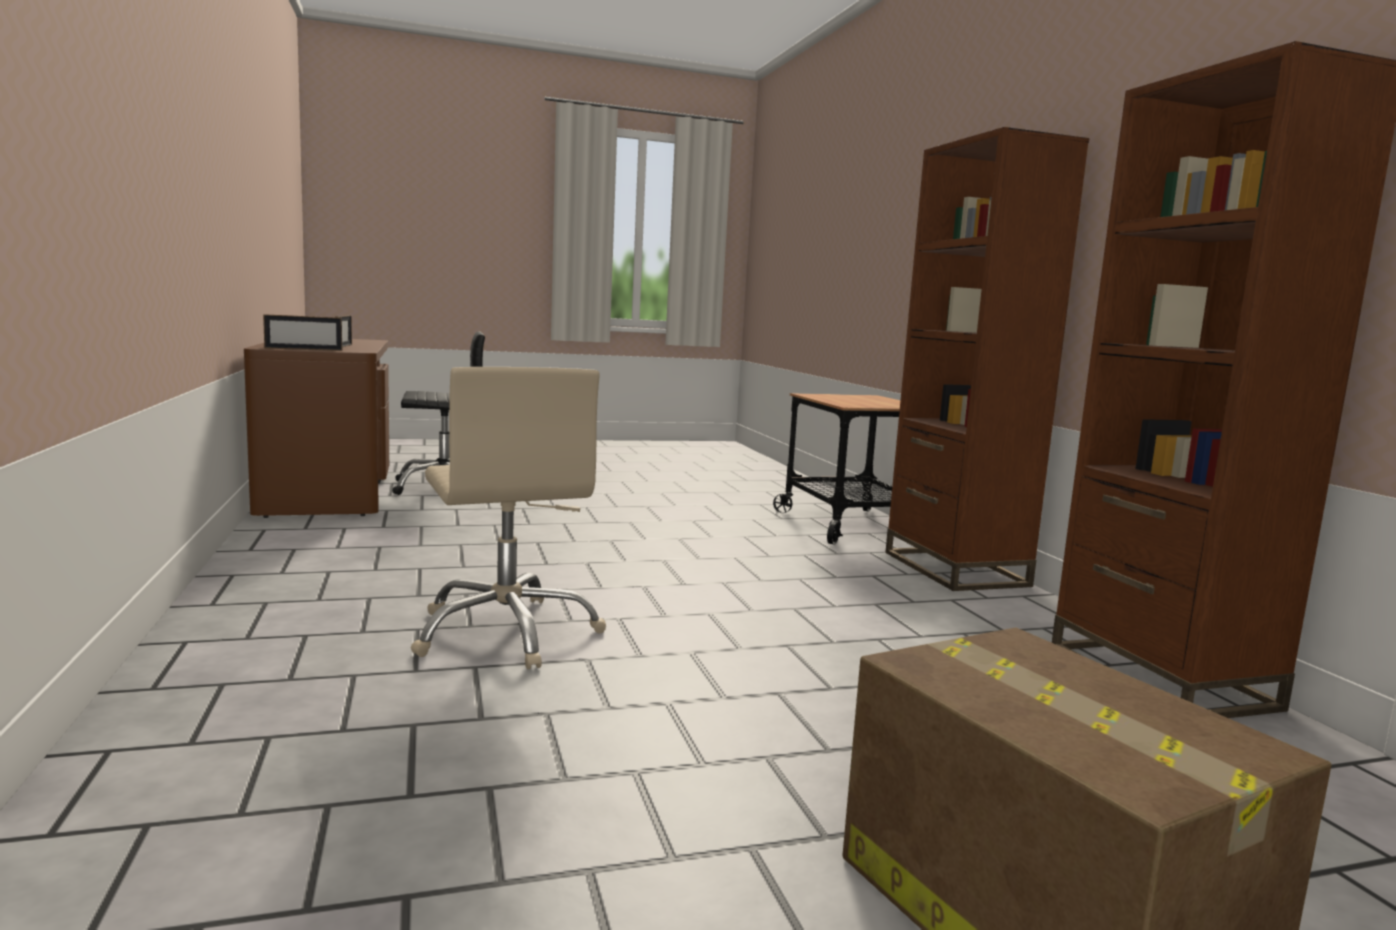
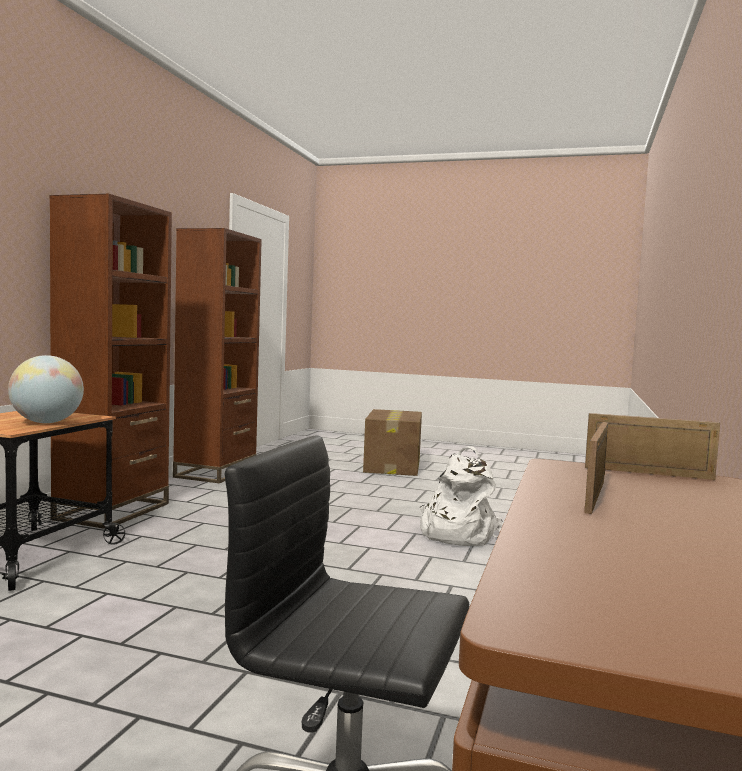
camera: 145 degrees left, 5 degrees down
(507, 632) = (455, 534): beige office chair -> white backpack
(834, 399) = (47, 422): none -> globe

